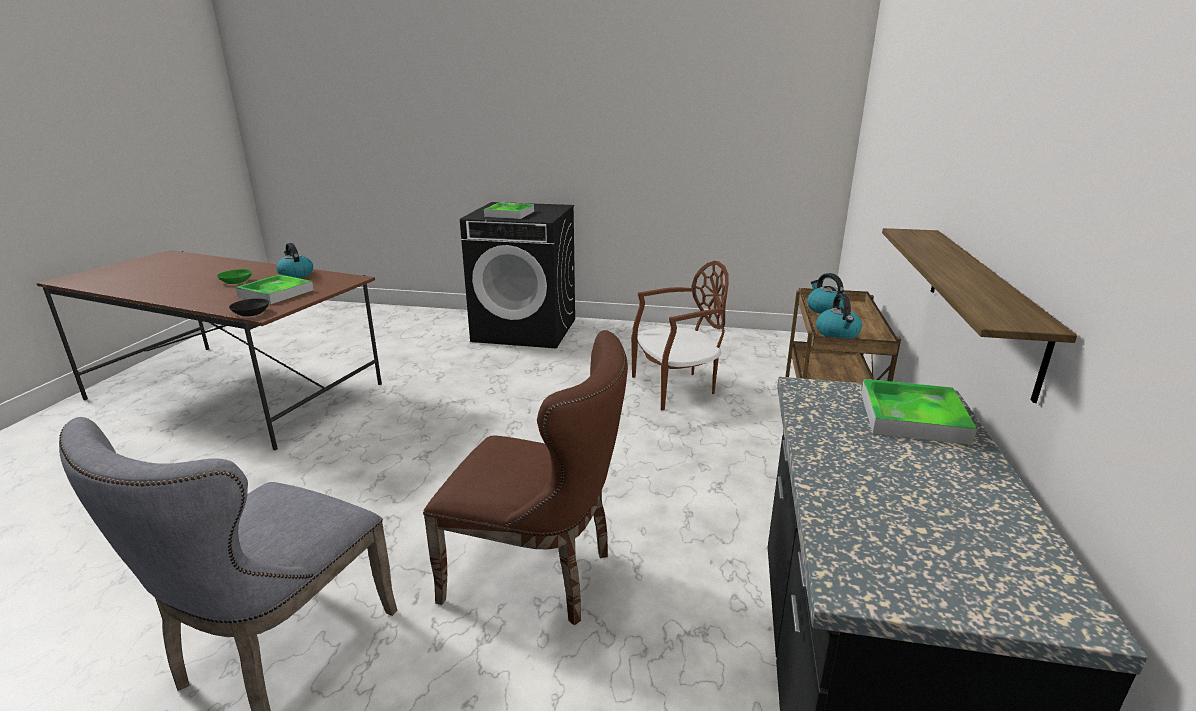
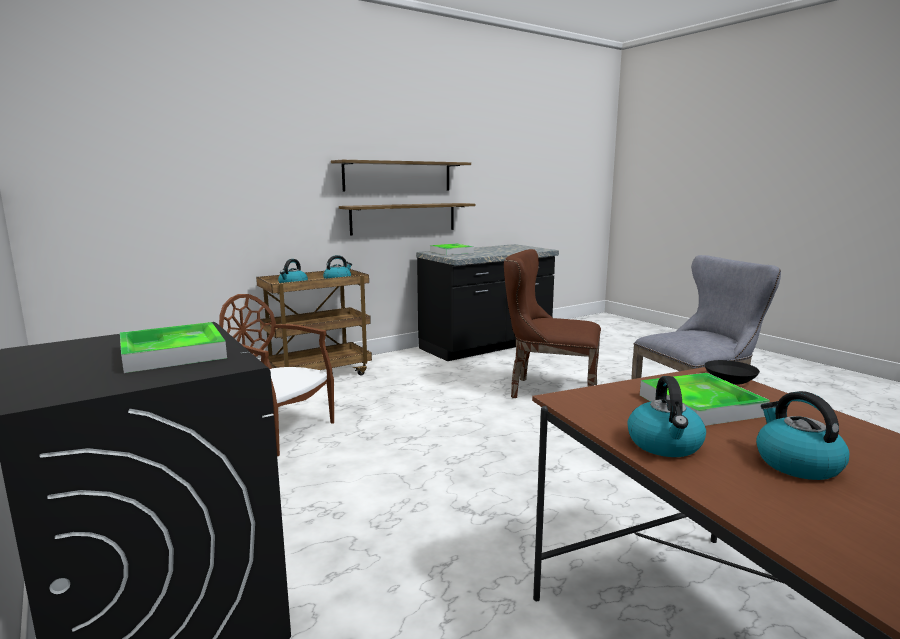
camera: 135 degrees left, 10 degrees down
(236, 281) = (796, 463): green bowl -> kettle
(539, 574) = (548, 391): brown chair -> brown chair turned 45 degrees counterclockwise
(1002, 196) = (398, 176): none -> shelf

